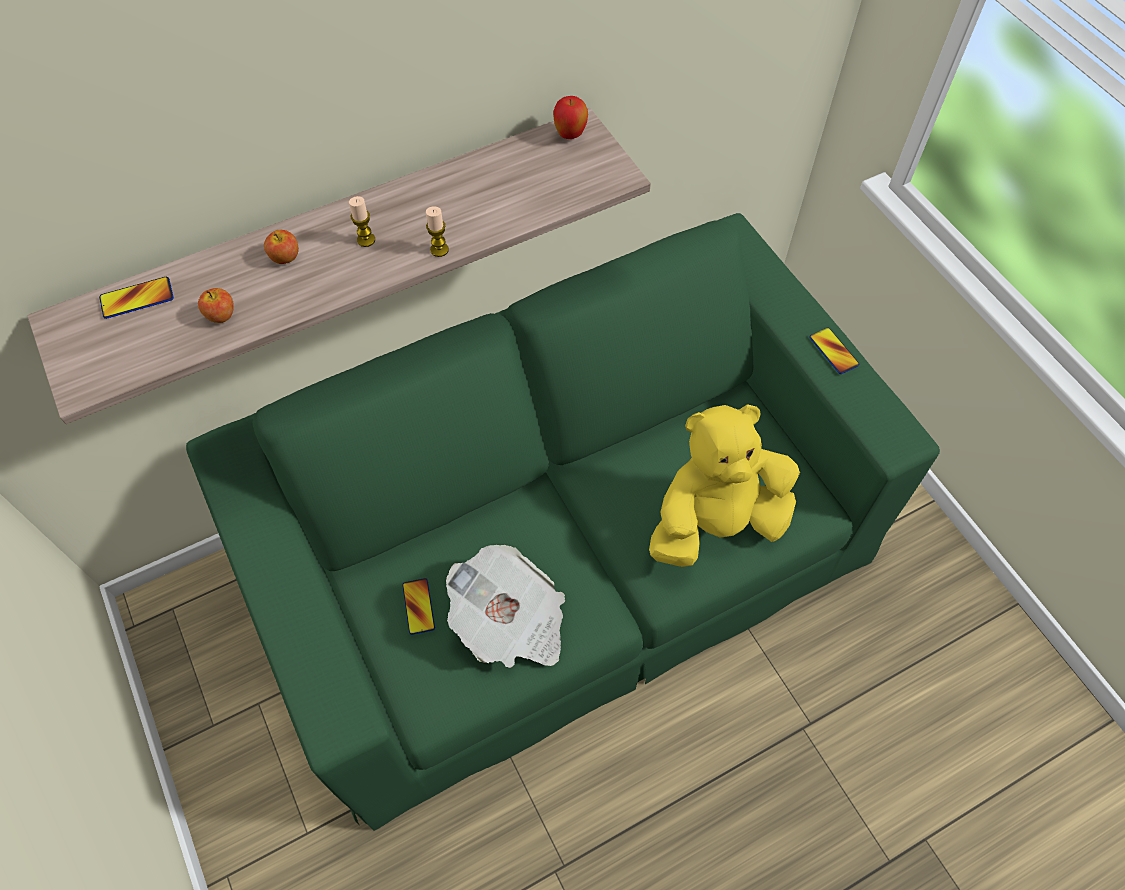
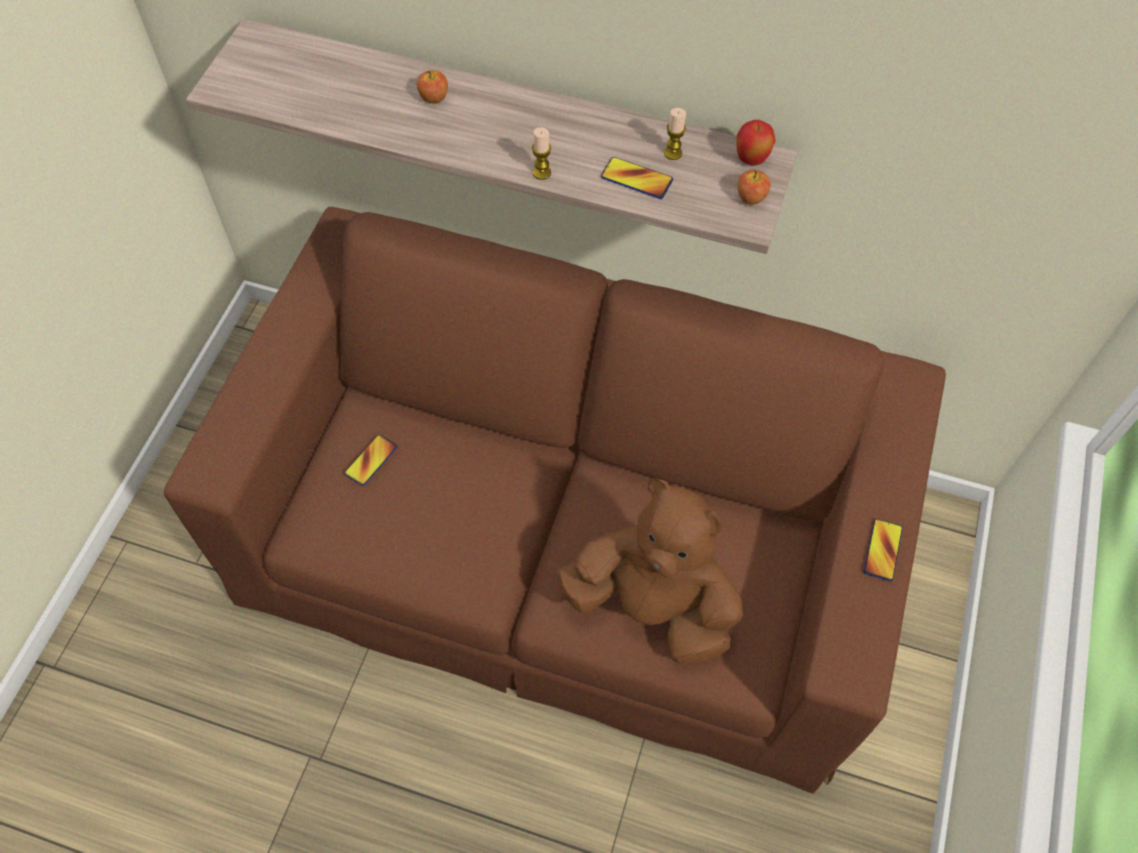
camera: 45 degrees right, 0 degrees up
(137, 298) = (313, 56): phone -> phone (636, 179)
(221, 315) = (348, 106): apple -> apple (751, 197)
(366, 240) = (501, 126): candle -> candle (673, 153)
(511, 622) = (418, 531): newspaper -> none
(562, 551) = (567, 540): green sofa -> brown sofa
(716, 522) = (652, 606): yellow plush toy -> brown plush toy

